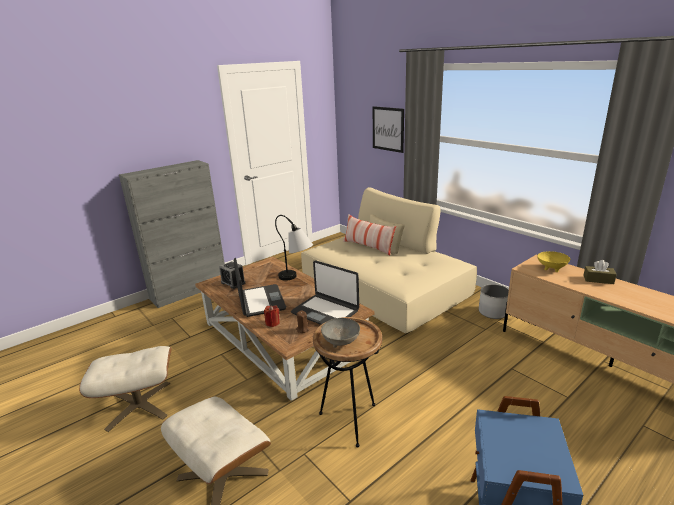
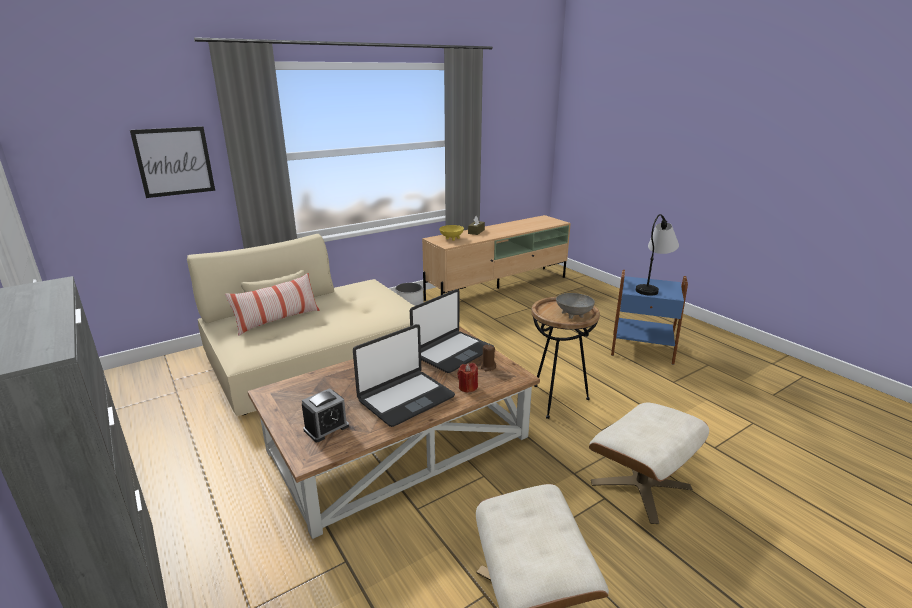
camera: 85 degrees left, 0 degrees up
(260, 301) = (405, 398): laptop -> laptop turned 150 degrees clockwise
(296, 279) = (353, 369): table lamp -> table lamp (653, 287)

